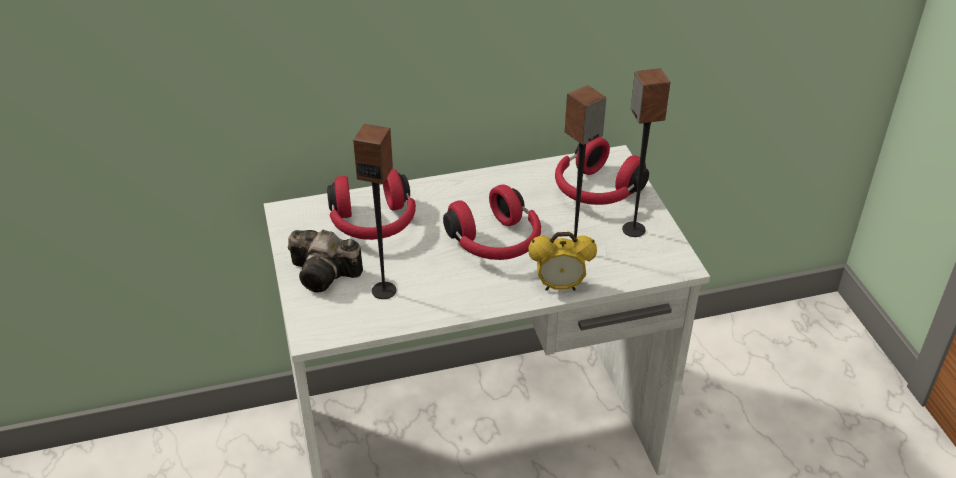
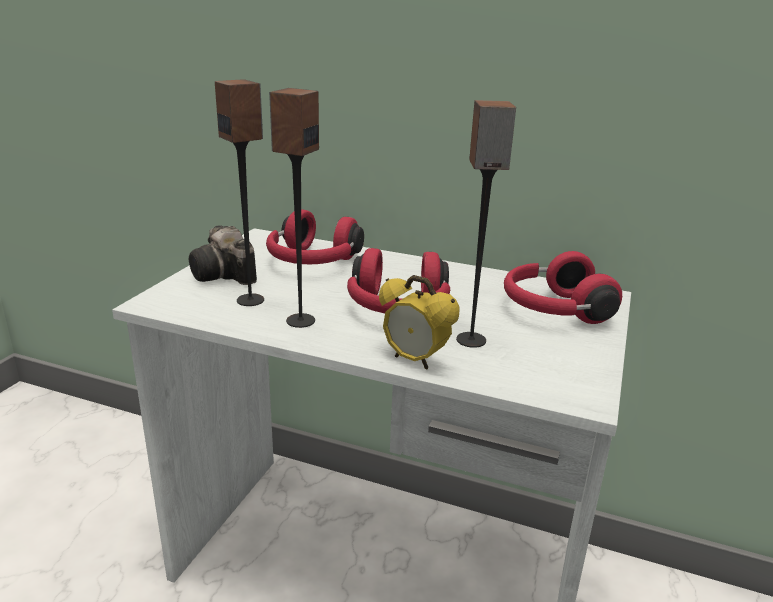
camera: 35 degrees right, 15 degrees down
(633, 229) = (560, 350): speaker -> speaker (300, 320)

